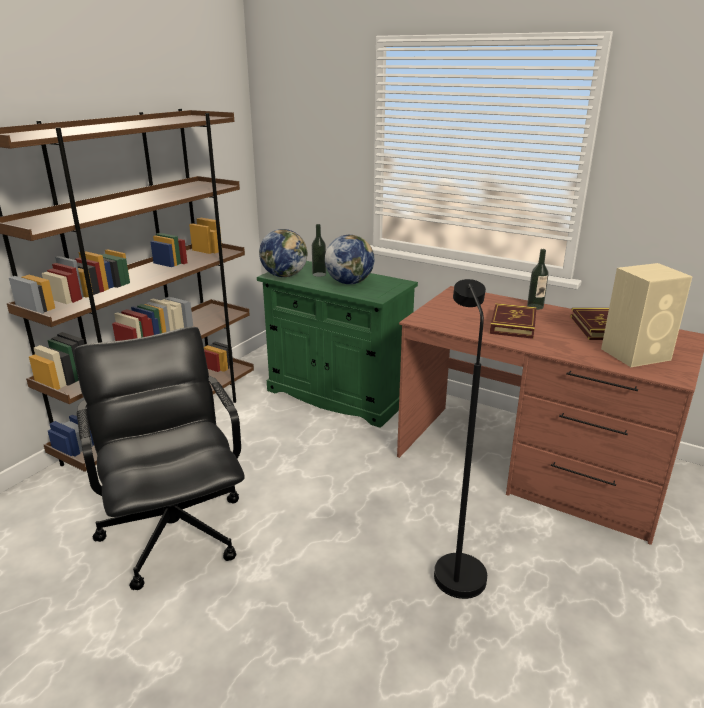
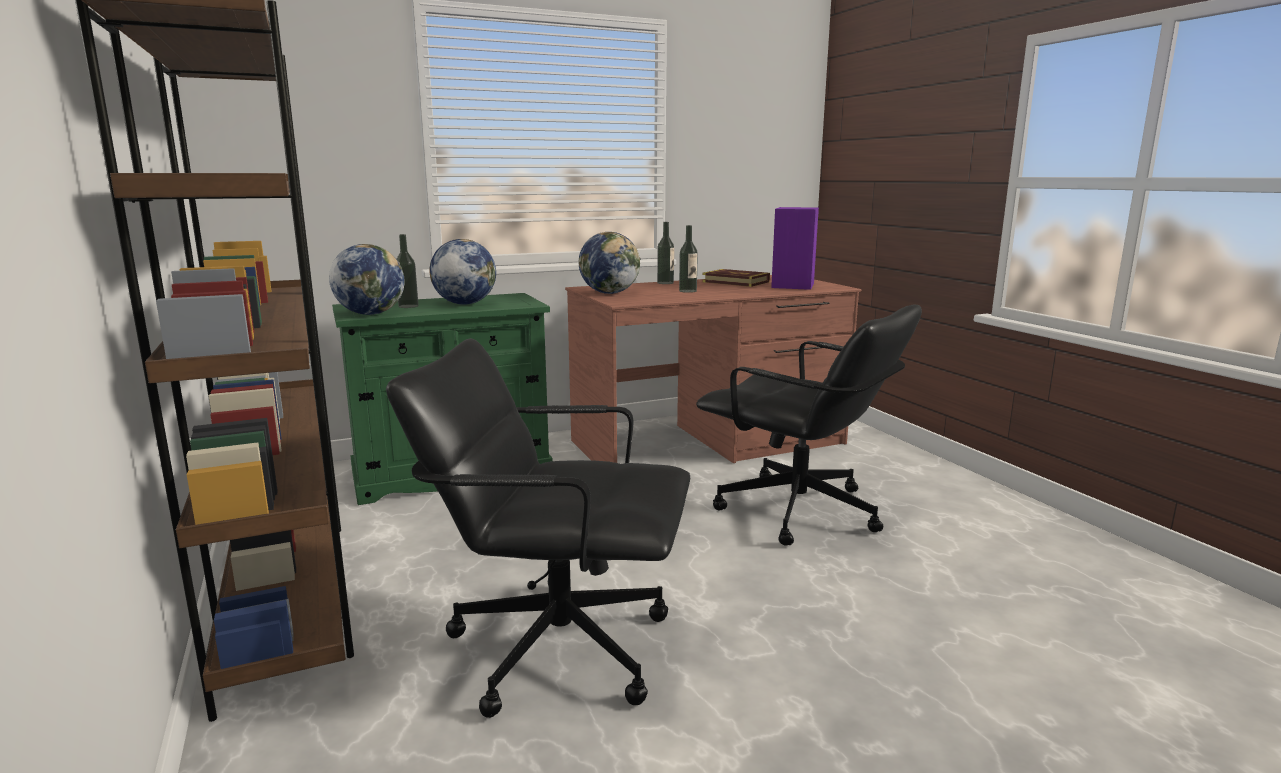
camera: 55 degrees left, 10 degrees down
(451, 305) = (610, 293): none -> globe
(456, 566) = (799, 512): black floor lamp -> black office chair
(513, 324) = (687, 291): book -> bottle
(636, 354) = (793, 285): beige speaker -> purple speaker

